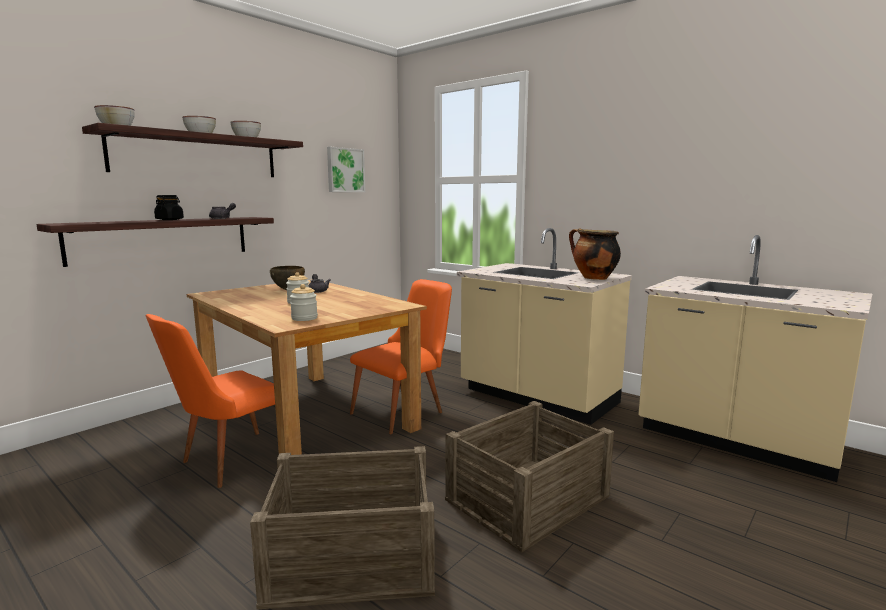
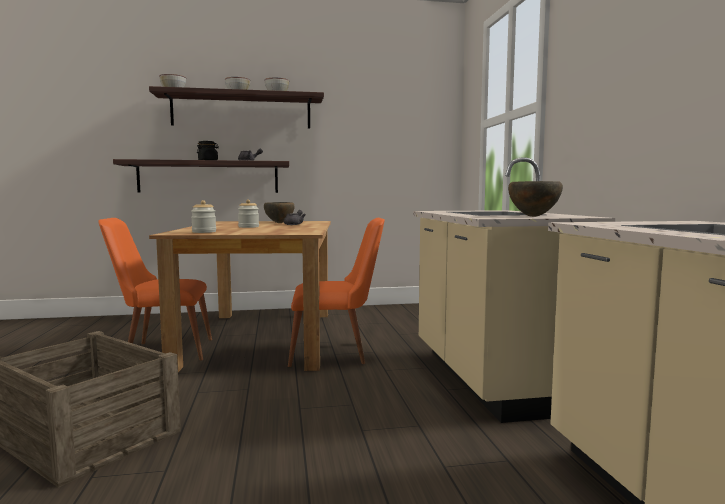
camera: 40 degrees right, 5 degrees down
(345, 170) = (390, 121): picture -> none
(529, 498) = (280, 458): crate -> none
(593, 278) = (533, 216): cooking pot -> brown bowl

